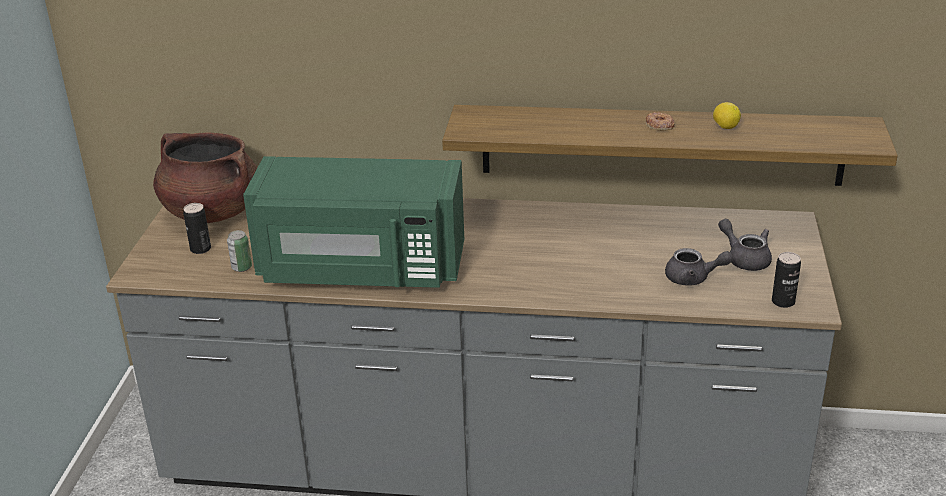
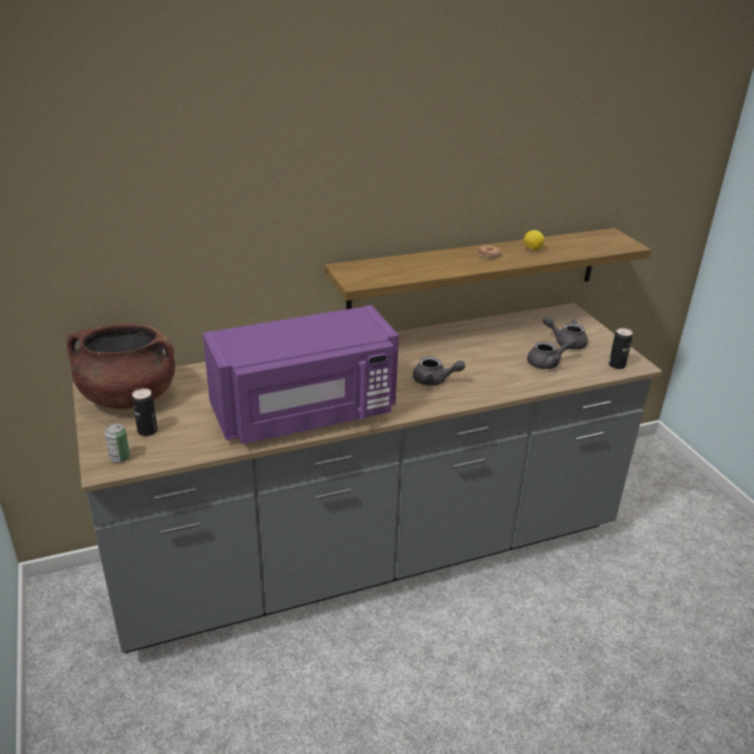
camera: 30 degrees left, 0 degrees up
(242, 267) = (201, 437): can -> can (120, 458)
(361, 268) = (306, 413): green microwave -> purple microwave
(532, 267) = (434, 381): none -> grey teapot

